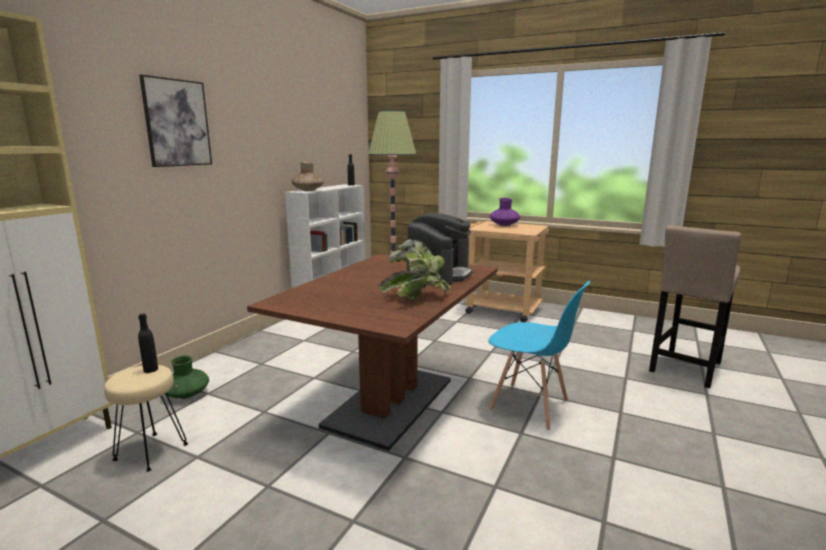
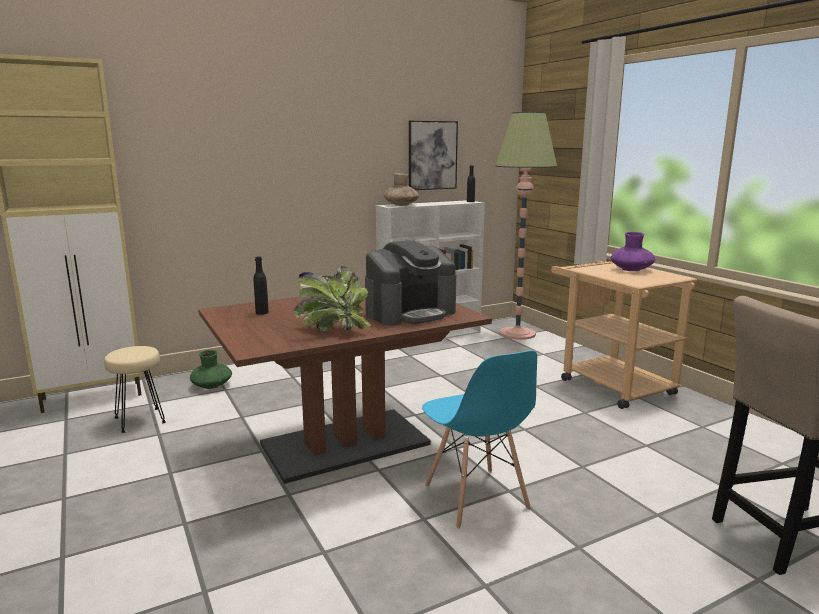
camera: 35 degrees right, 0 degrees up
(151, 369) = (143, 350): black bottle -> black bottle (262, 312)
(177, 123) = (249, 135): picture -> picture (432, 155)

